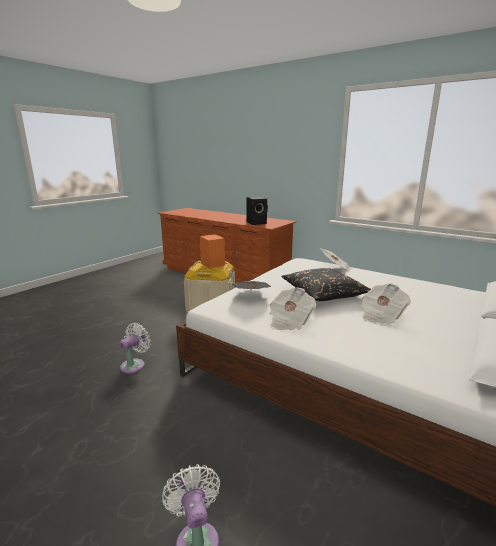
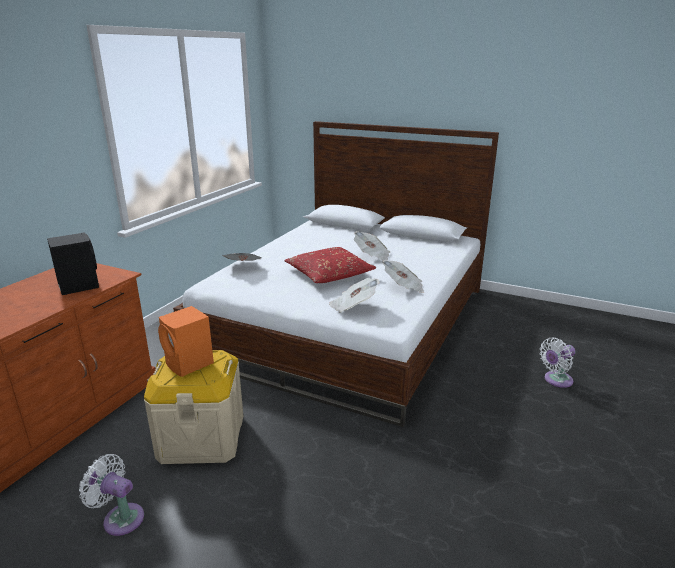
camera: 100 degrees left, 5 degrees up
(134, 365) = (399, 477): white fan -> white fan (120, 517)
(324, 293) = (329, 274): black pillow -> red pillow

